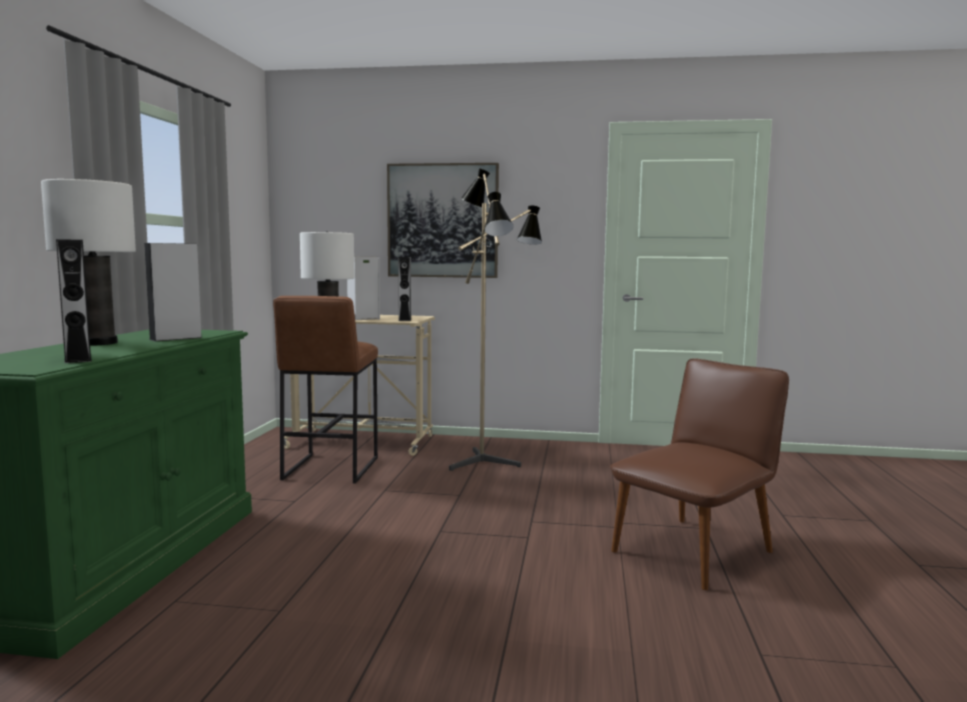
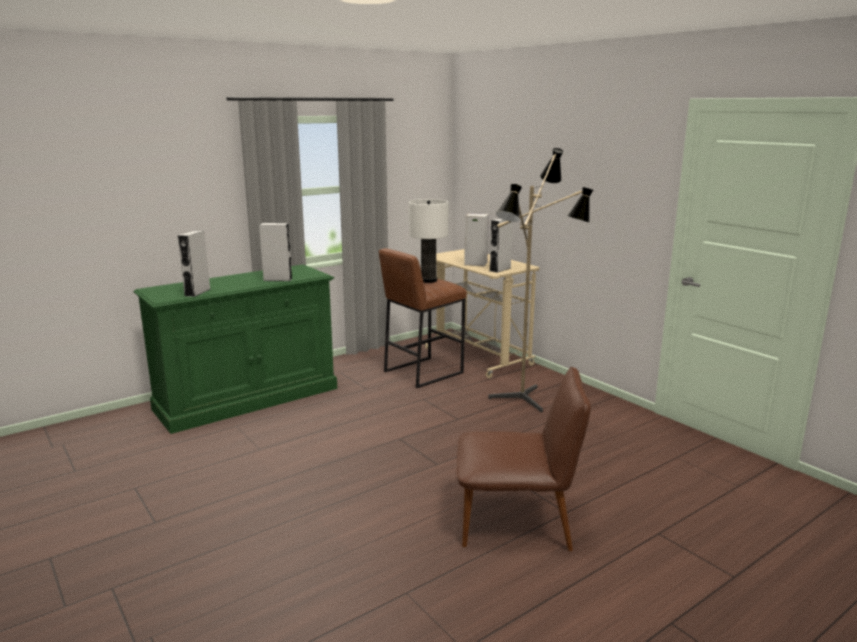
camera: 45 degrees right, 10 degrees up
(99, 343) = (239, 278): white table lamp -> none
(443, 221) = (553, 185): picture -> none

